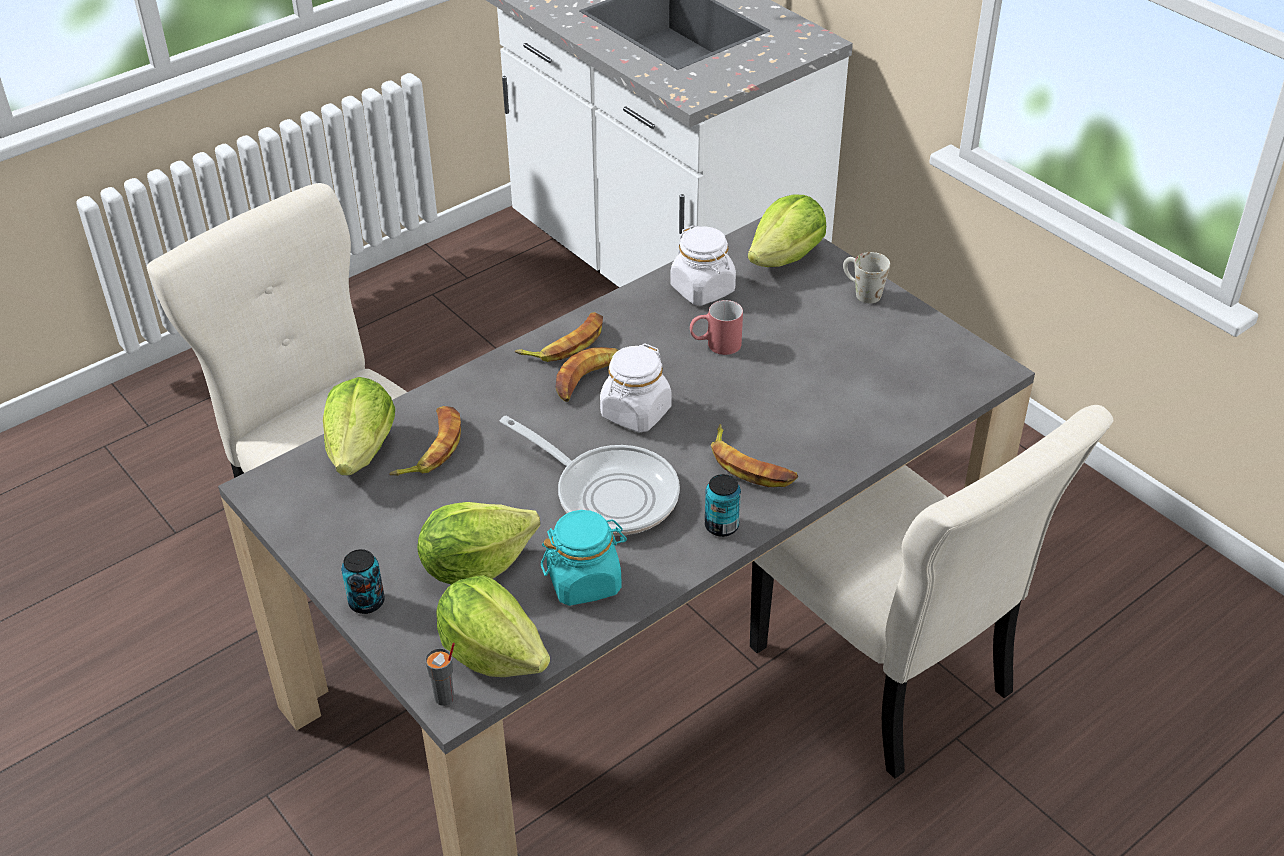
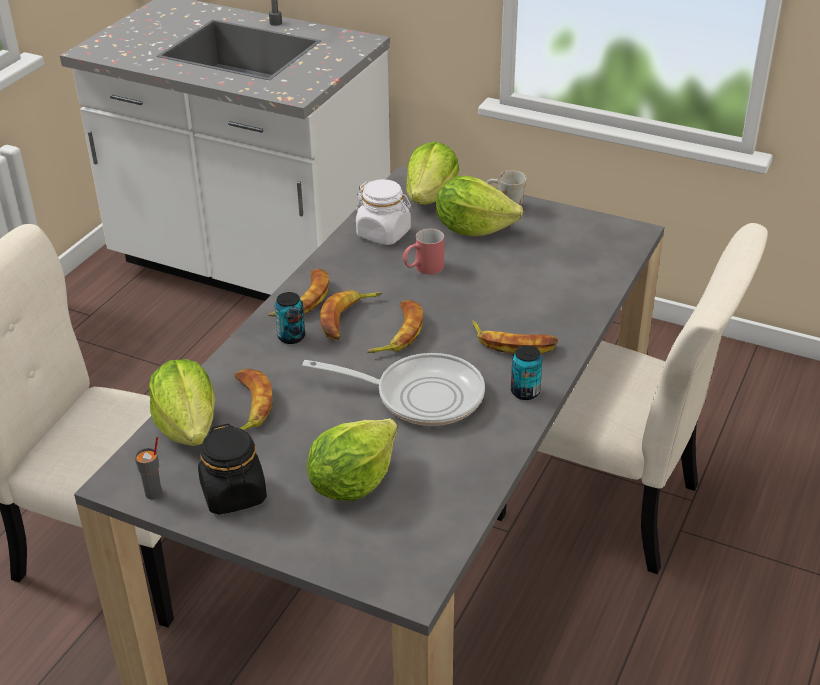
camera: 25 degrees left, 5 degrees down
(357, 538) = (234, 494): none -> black jar
(366, 602) = (279, 540): can -> can (291, 337)
(445, 698) = (402, 590): grey cup -> grey cup (154, 493)
(492, 653) = (416, 542): lettuce -> lettuce (473, 228)
(585, 581) = (450, 464): turquoise jar -> none
(635, 413) = (397, 333): white jar -> banana

